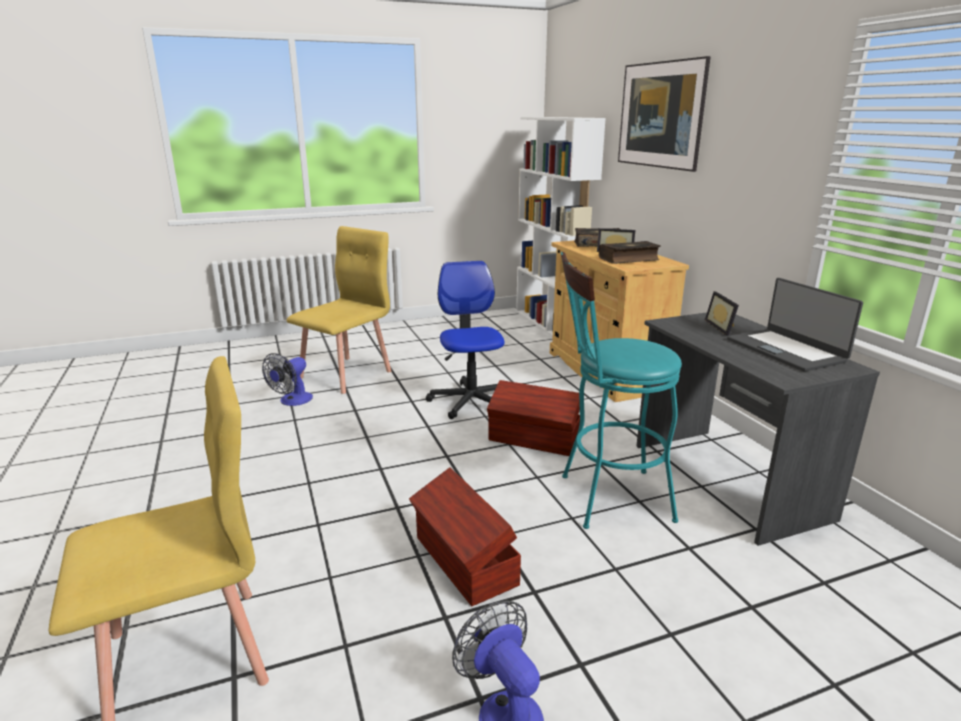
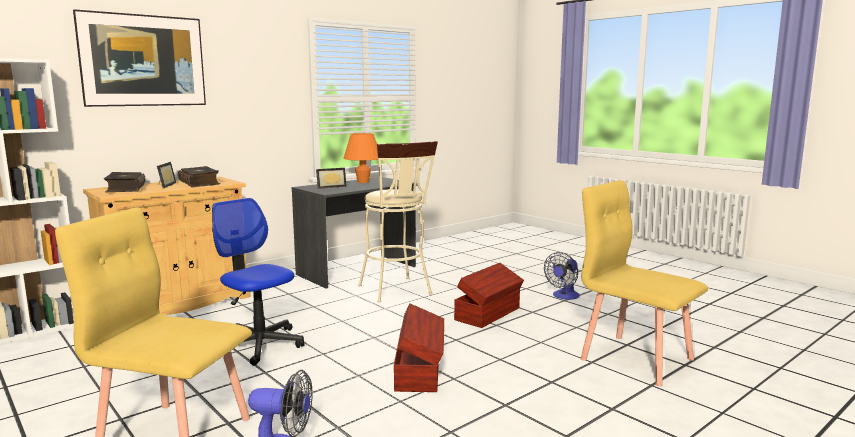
camera: 110 degrees left, 10 degrees down
(471, 401) = (259, 345): office chair -> office chair turned 75 degrees clockwise
(534, 440) = (330, 314): brown storage box -> brown storage box (419, 370)
(606, 498) = (397, 291): turquoise stool -> beige stool
(786, 350) = (363, 182): laptop -> orange table lamp

